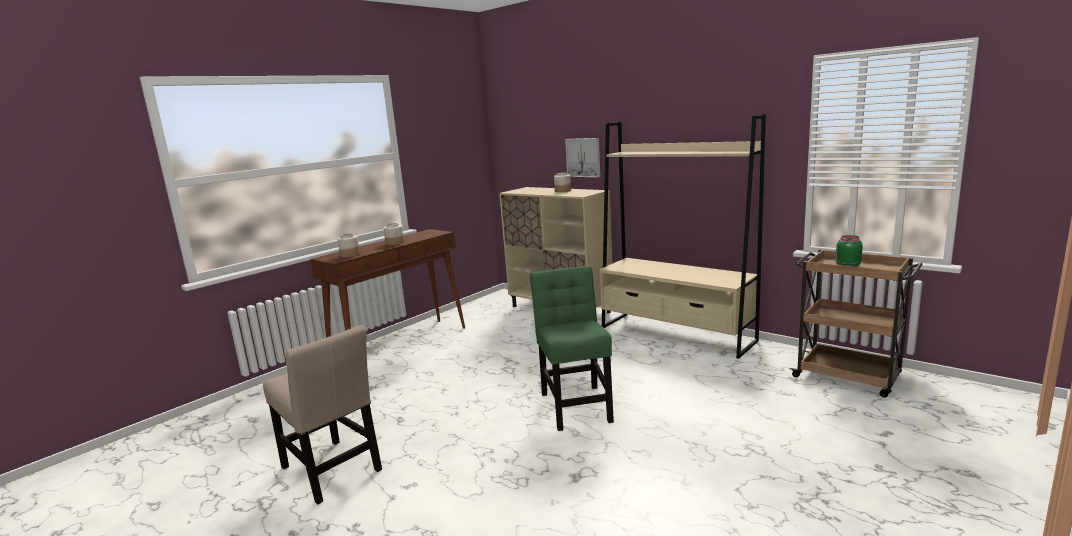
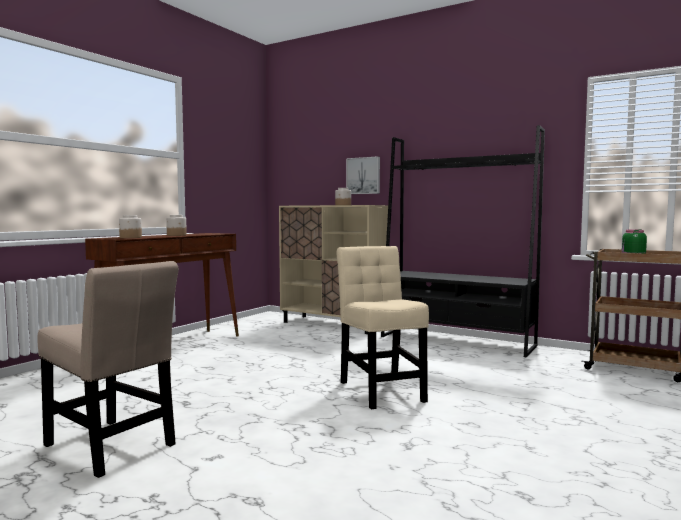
camera: 10 degrees left, 10 degrees down
(575, 404) = (380, 389): green chair -> beige chair
(676, 334) = (456, 341): beige bookcase -> black bookcase

